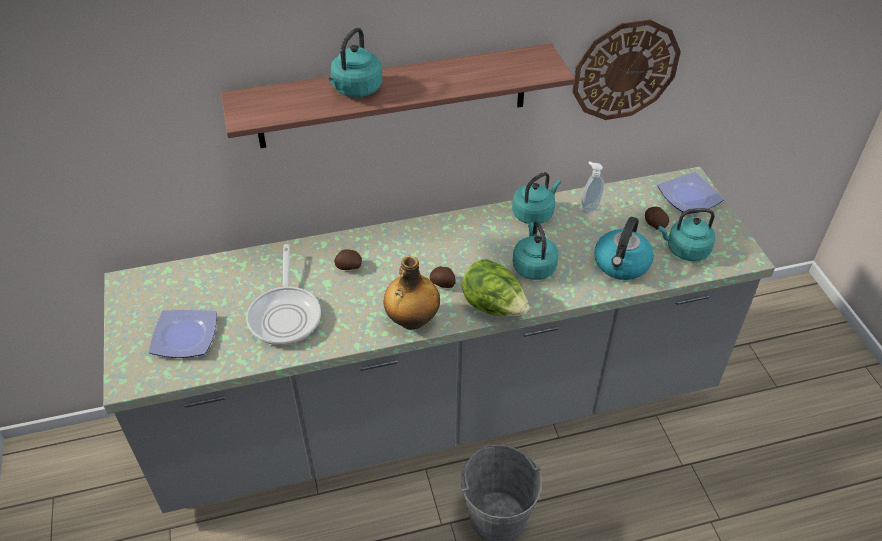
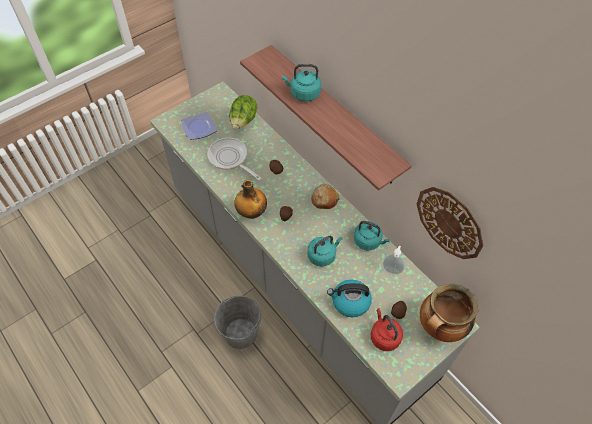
camera: 65 degrees right, 10 degrees up
(286, 314) = (230, 159): frying pan -> frying pan turned 75 degrees clockwise
(438, 232) = (324, 199): none -> bread
(494, 307) = (280, 246): lettuce -> lettuce (243, 121)
(685, 250) = (384, 336): turquoise kettle -> red kettle
(690, 197) = (440, 328): plate -> cooking pot

